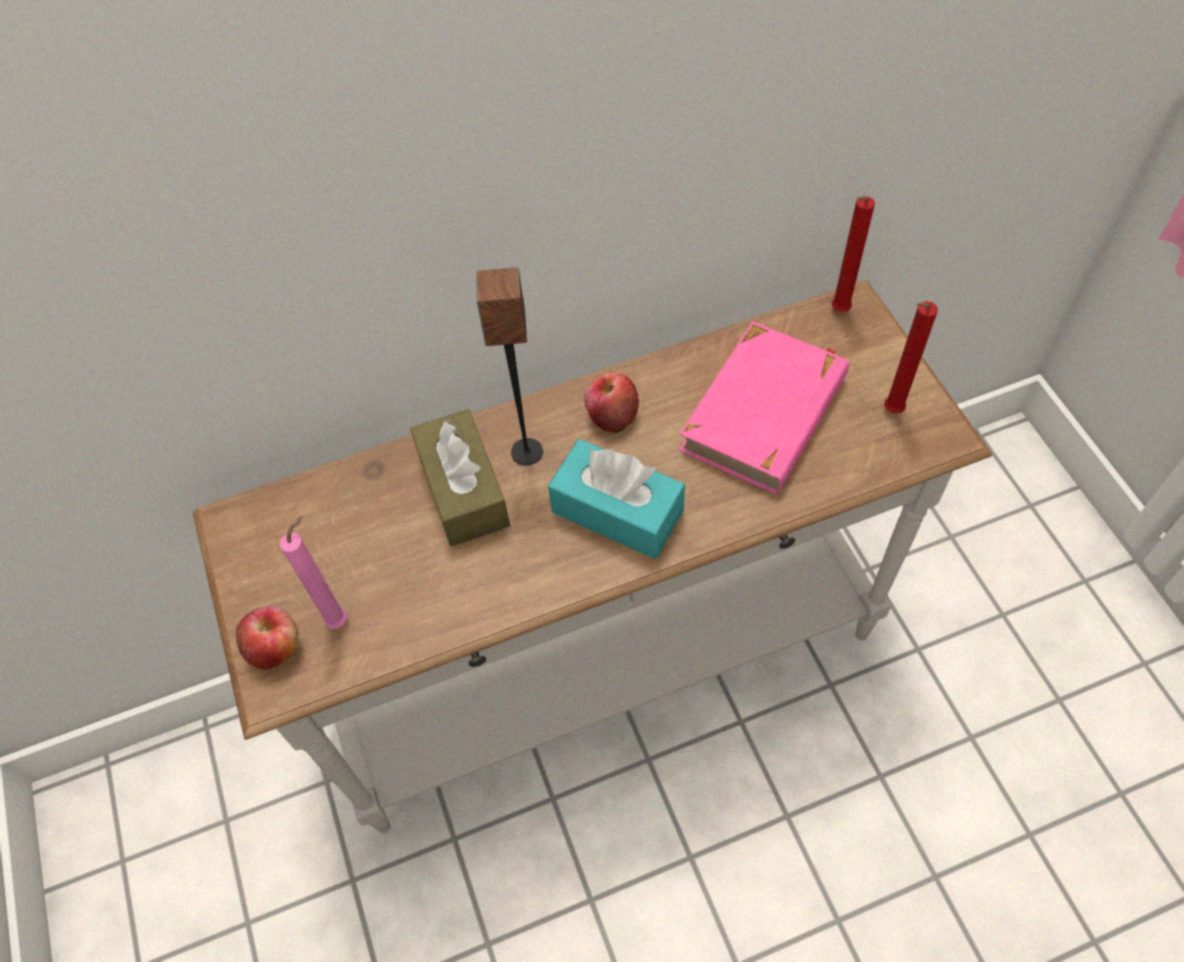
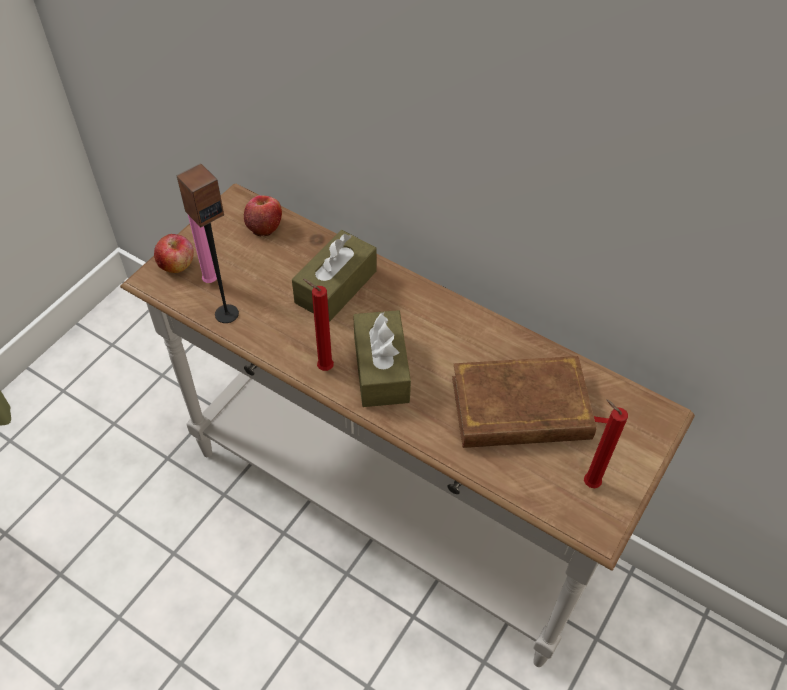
camera: 50 degrees right, 5 degrees down
(526, 452) = (386, 301): speaker -> speaker (226, 313)
(611, 415) = (448, 328): apple -> apple (264, 226)
(617, 511) = (381, 369): turquoise tissue box -> brown tissue box
(765, 414) = (521, 409): pink book -> brown book
(837, 311) = (646, 408): red candle -> red candle (323, 367)

